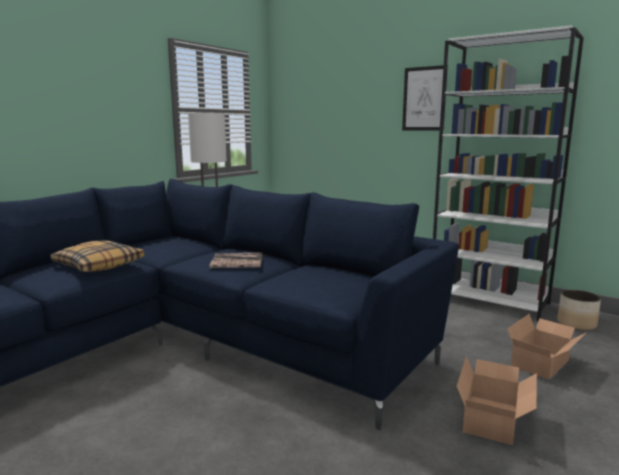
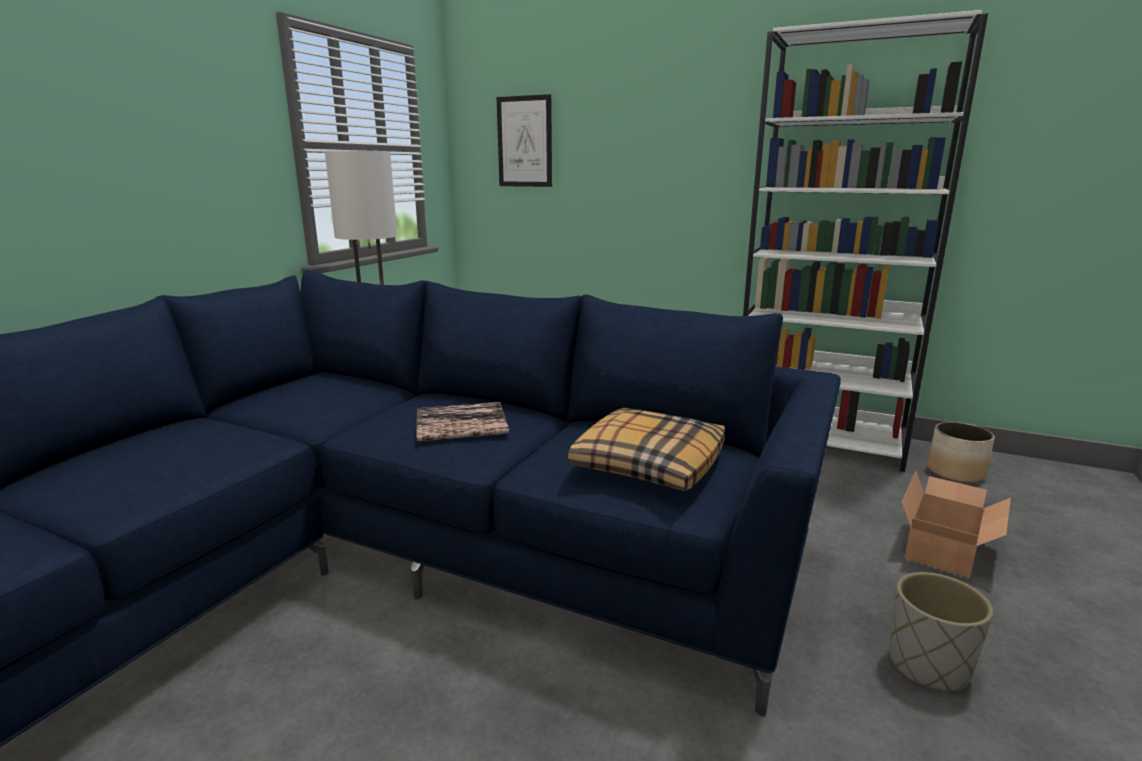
camera: 10 degrees left, 5 degrees up
(99, 265) = (198, 449): pillow -> pillow (647, 464)
(424, 99) = (713, 130): picture -> picture (524, 142)
(493, 419) = (928, 666): cardboard box -> grey planter

